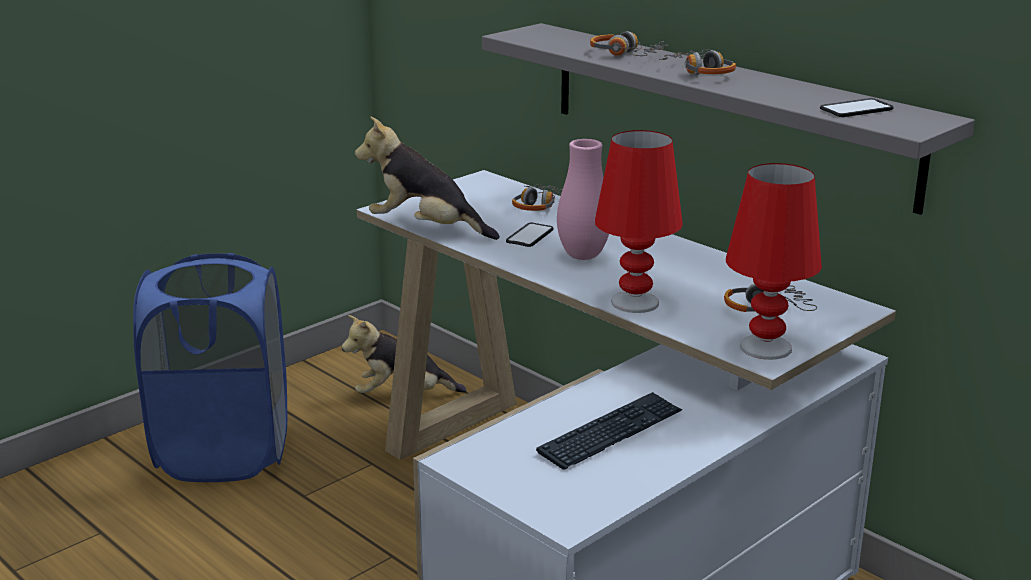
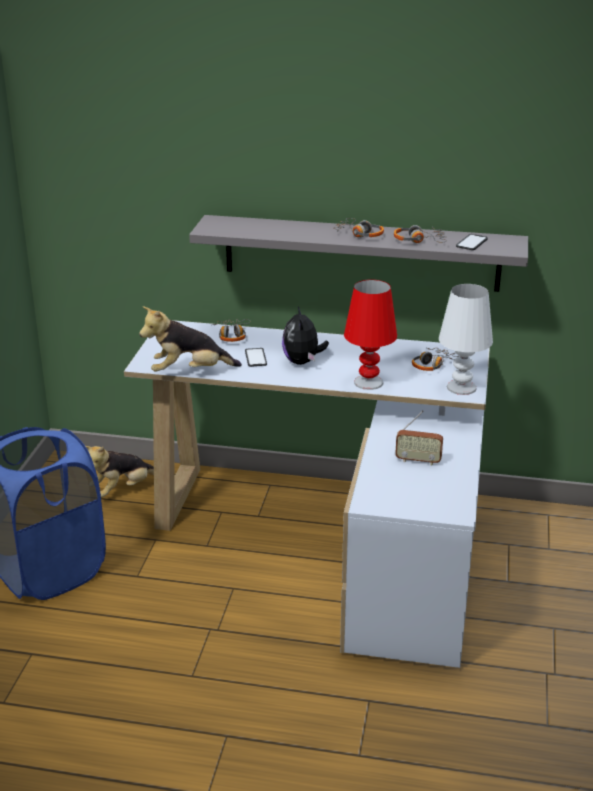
camera: 35 degrees left, 5 degrees up
(583, 256) = (303, 362): pink vase -> plush toy
(611, 433) = (418, 460): keyboard -> radio
(626, 55) = (299, 230): headphones -> headphones (419, 241)
(765, 347) = (461, 387): red table lamp -> white table lamp

